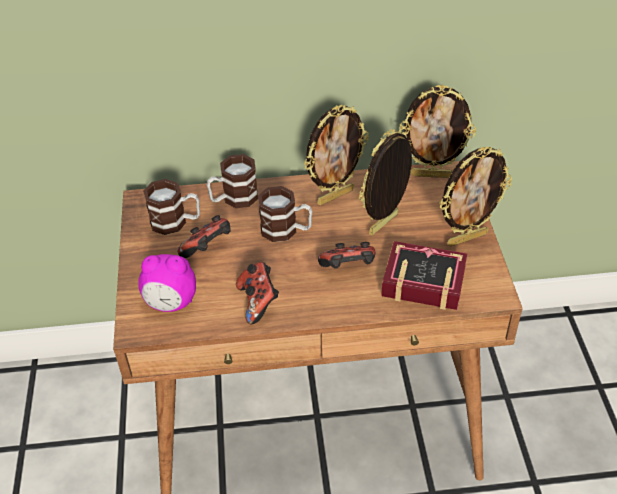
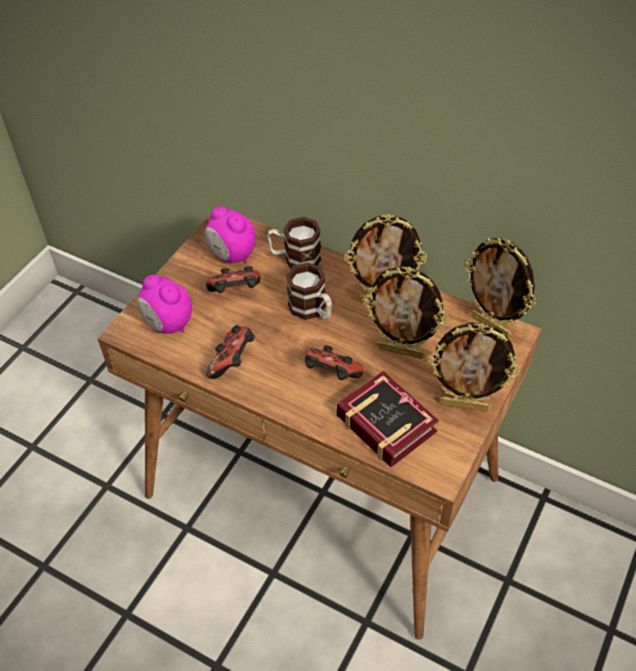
camera: 35 degrees right, 5 degrees up
(176, 222) = (232, 255): mug -> alarm clock
(385, 225) = (401, 351): picture frame -> picture frame turned 150 degrees counterclockwise

